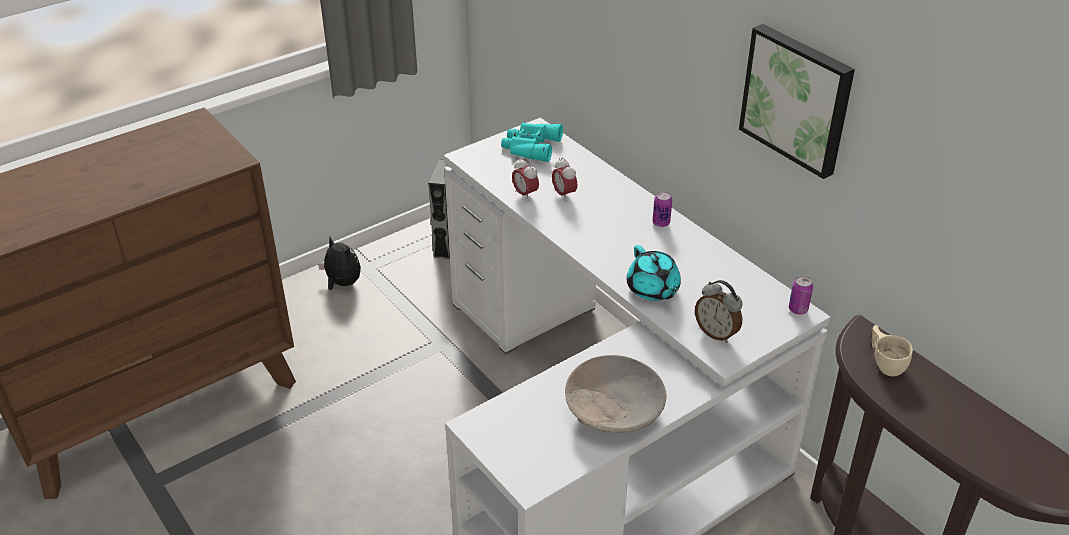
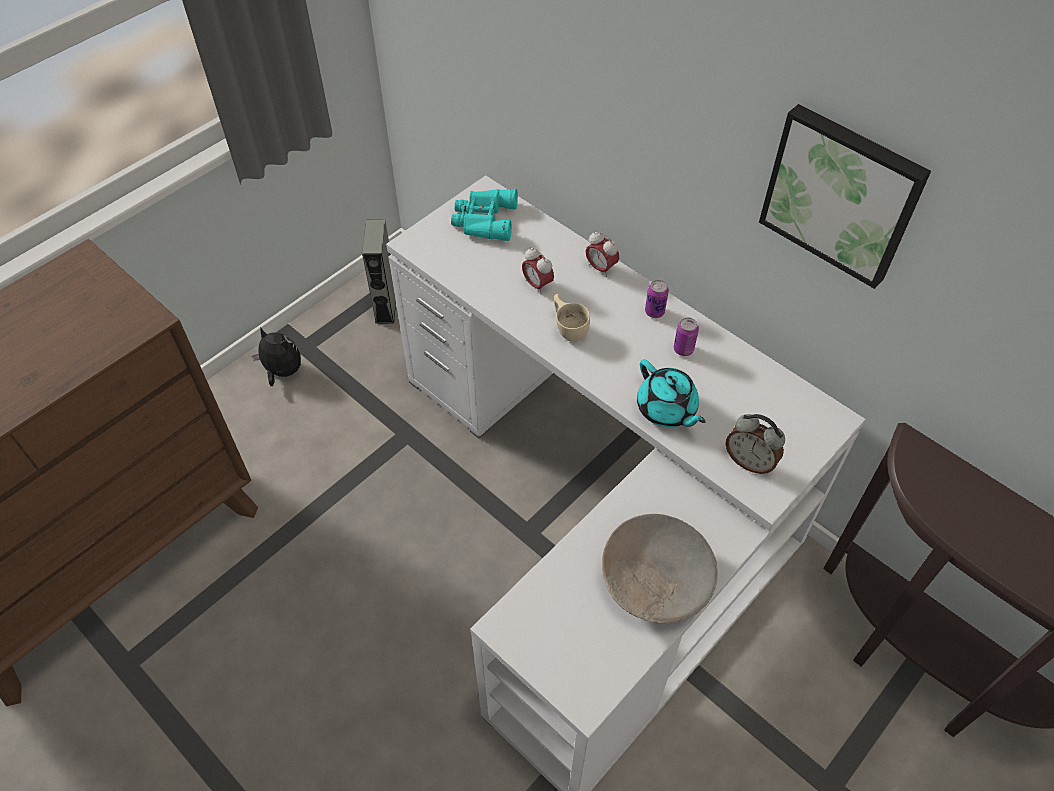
camera: 10 degrees left, 15 degrees up
(525, 194) = (493, 290): alarm clock -> alarm clock (600, 268)
(798, 309) = (829, 414): can -> can (683, 349)
(885, 362) = (947, 488): beige cup -> beige cup (569, 328)

